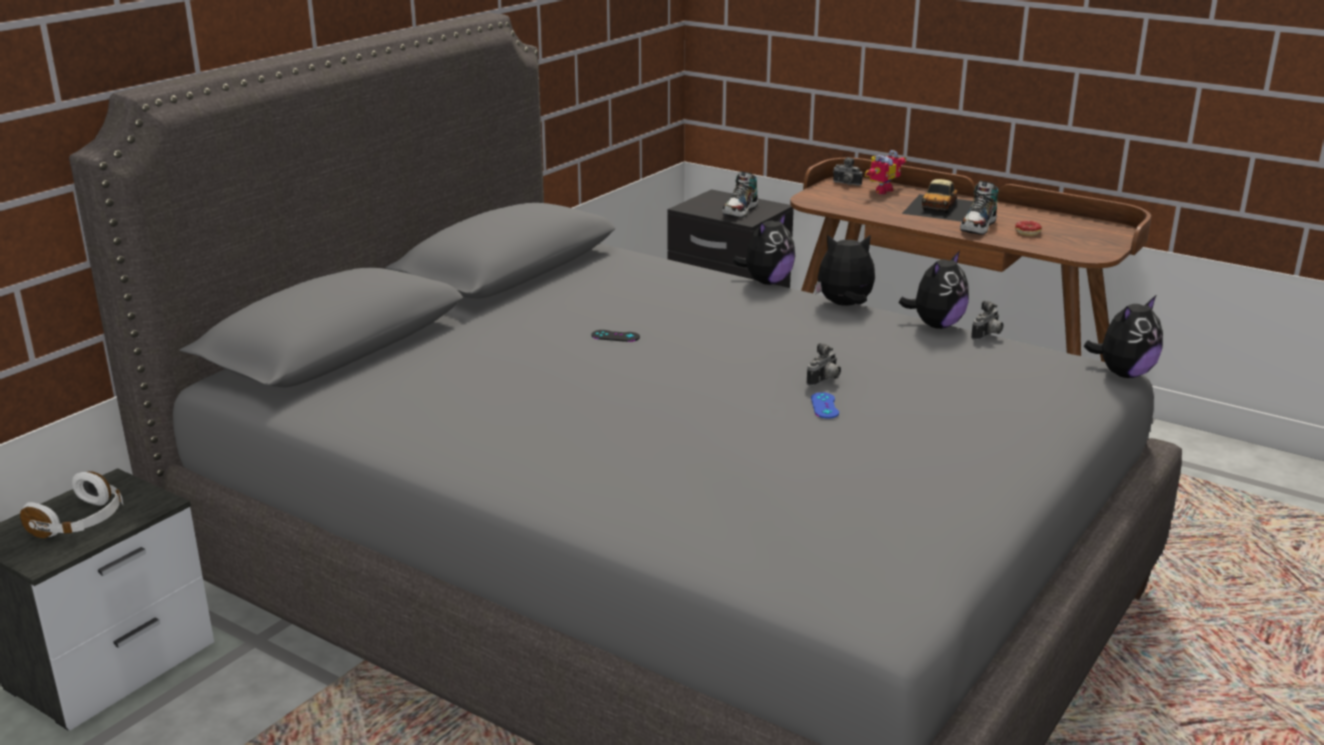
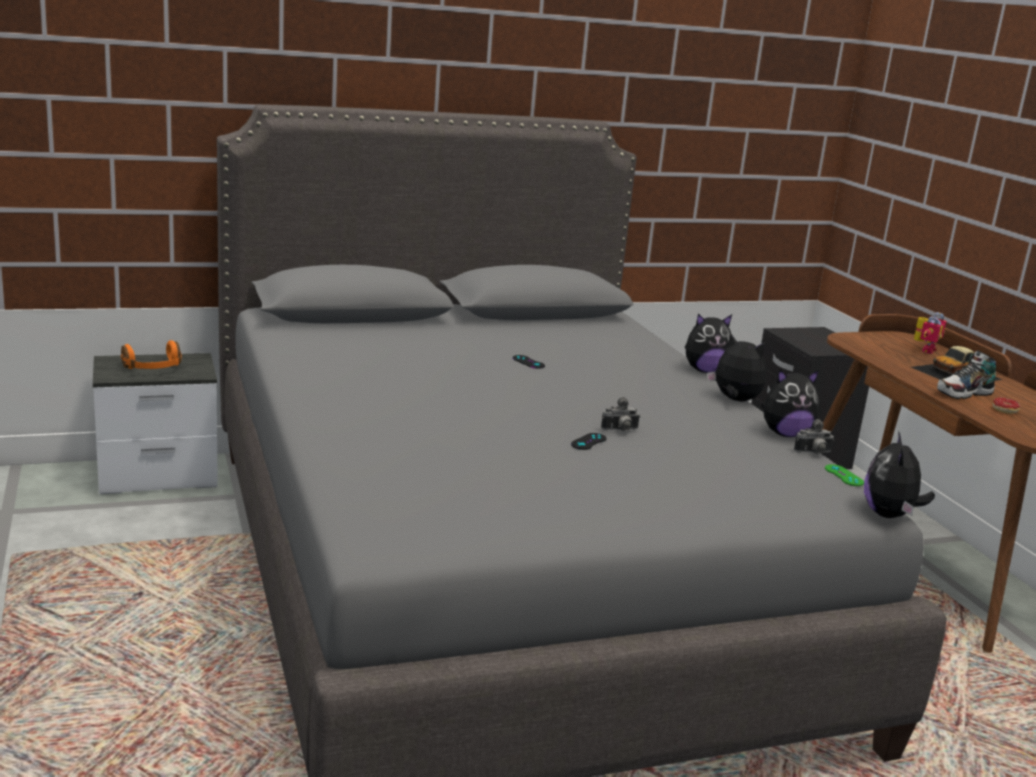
camera: 35 degrees right, 5 degrees down
(81, 522) = (153, 368): white headphones -> orange headphones
(740, 211) = (821, 345): shoe -> none
(824, 406) = (588, 442): blue game controller -> black game controller
(846, 184) = (901, 338): camera -> none
(880, 190) = (924, 349): toy robot -> toy robot turned 45 degrees counterclockwise
(1042, 349) = (844, 475): none -> green game controller
(1123, 374) = (890, 515): plush toy -> plush toy turned 105 degrees clockwise

